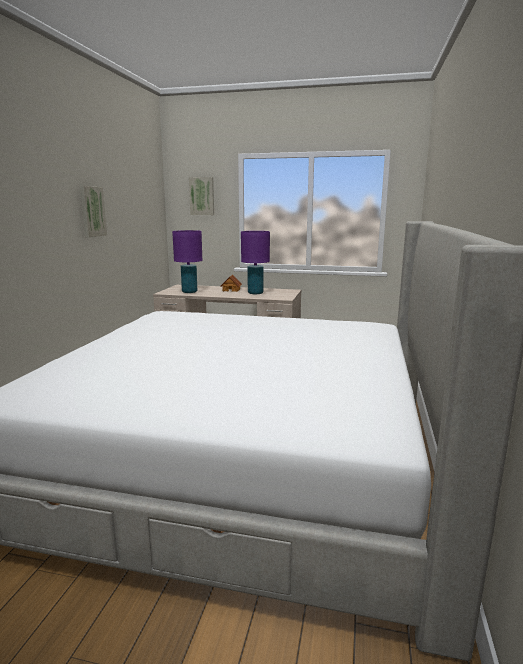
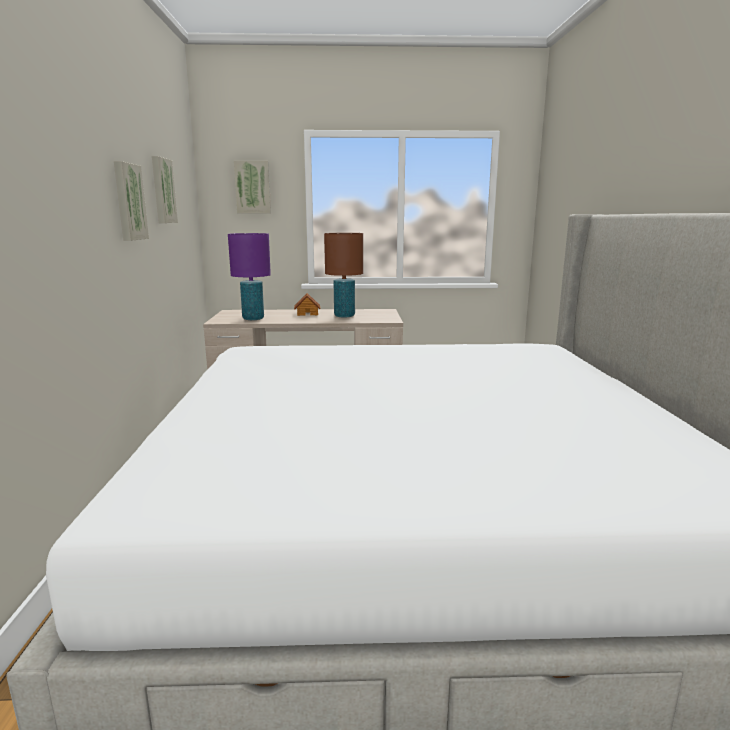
camera: 15 degrees left, 0 degrees up
(126, 202) = (162, 191): none -> picture
(255, 293) = (344, 316): purple table lamp -> brown table lamp

